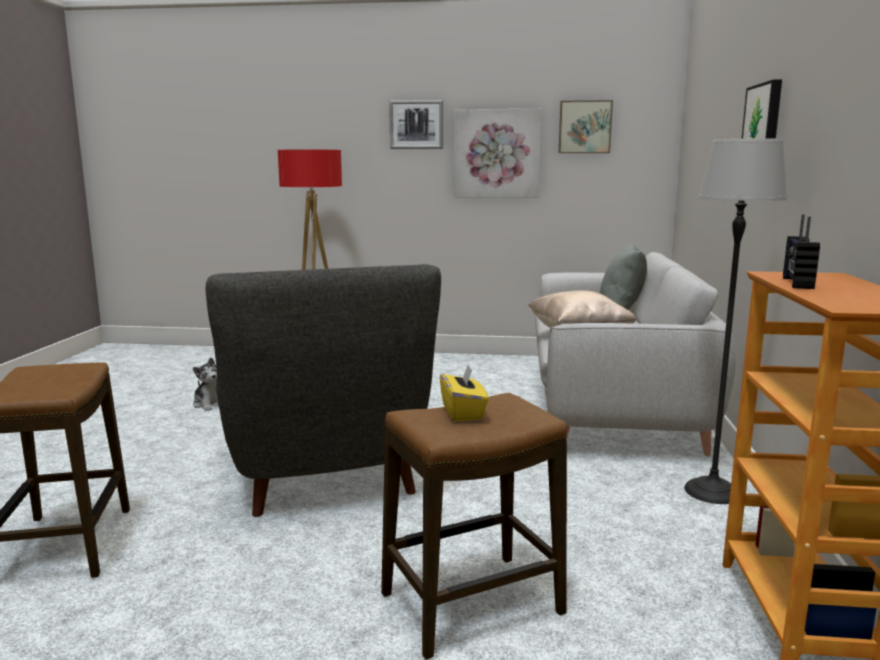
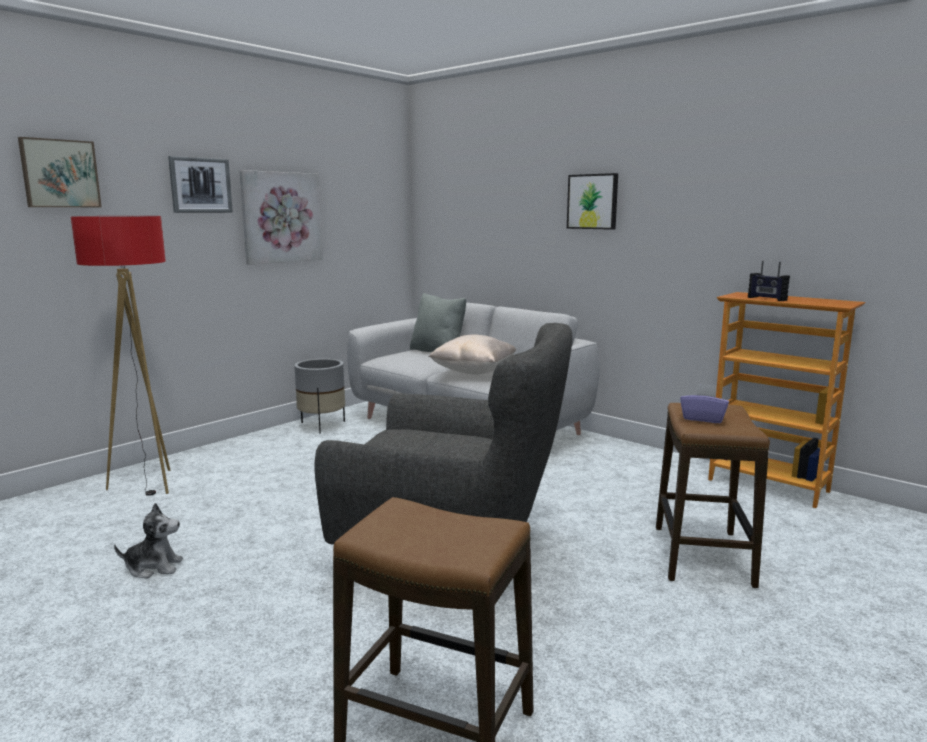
camera: 55 degrees left, 0 degrees up
(463, 412) = (703, 418): yellow tissue box -> purple tissue box
(501, 364) = (322, 425): none -> grey planter
(584, 127) = (349, 192): picture -> picture (60, 173)
(712, 491) = (625, 451): floor lamp -> none

